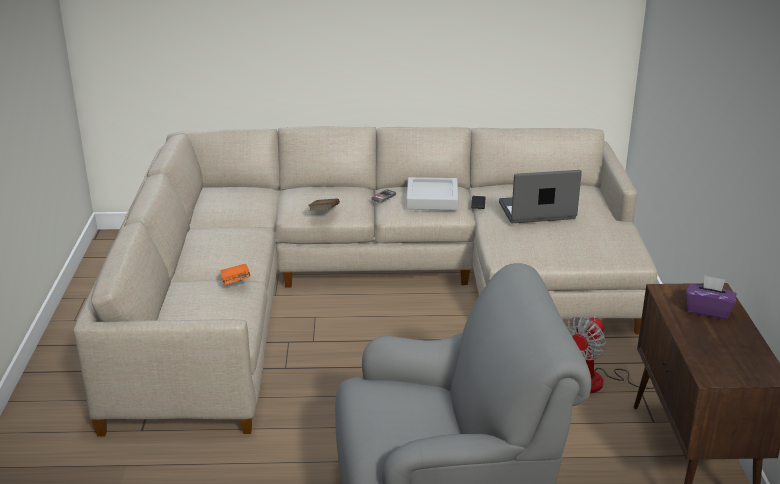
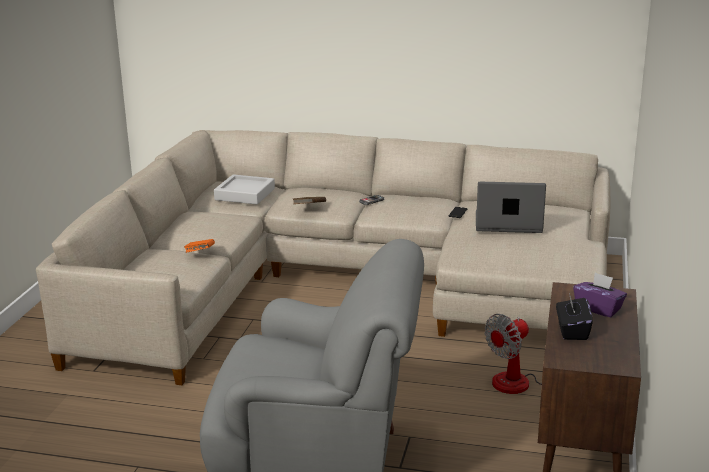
camera: 15 degrees right, 5 degrees down
(432, 199) = (415, 206): grey tray -> grey tray (245, 194)
(700, 340) = (572, 331): none -> black tissue box

